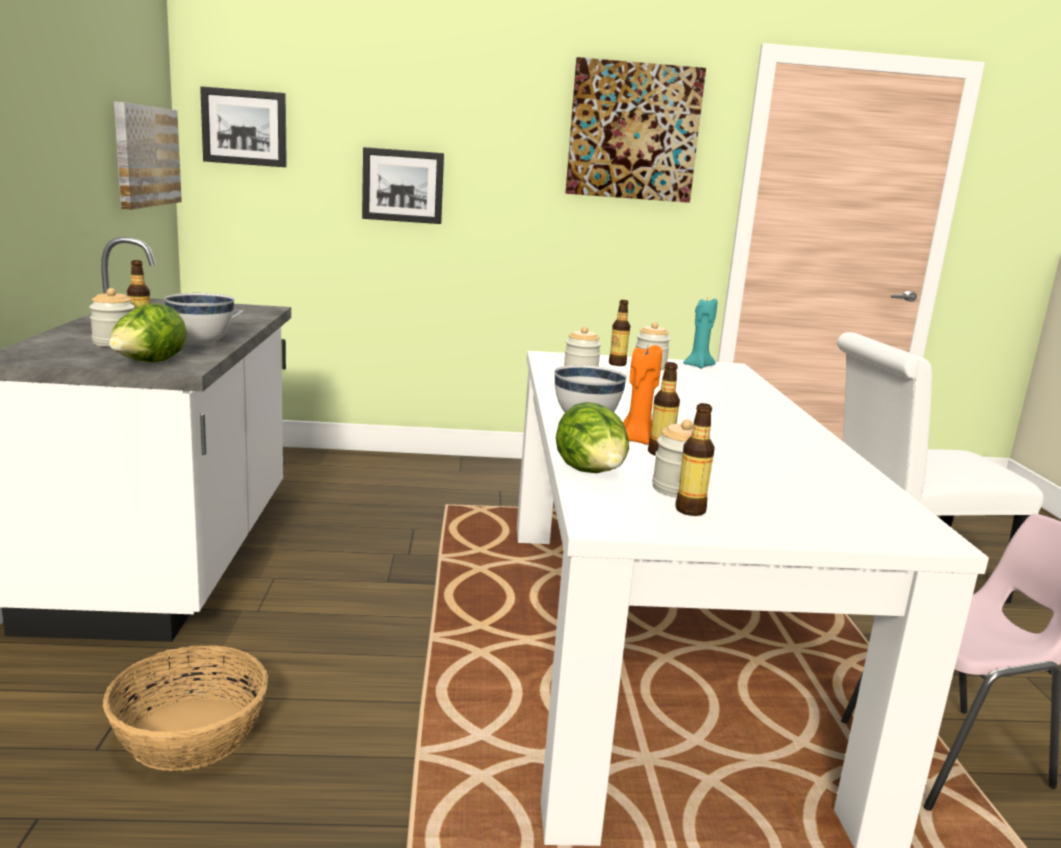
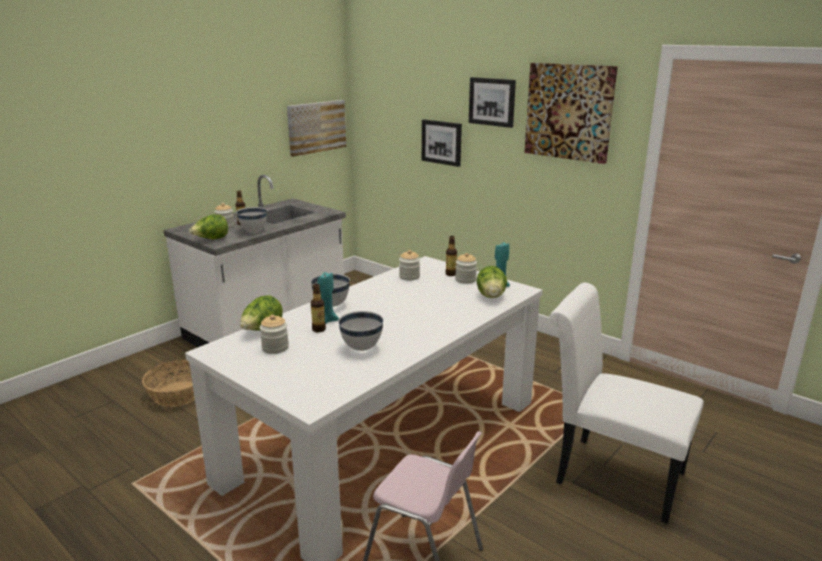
camera: 45 degrees right, 5 degrees up
(245, 127) = (374, 107): picture -> picture (492, 102)
(636, 440) = (327, 320): orange candle -> turquoise candle
(690, 510) = (253, 357): bottle -> none
(723, 377) = (491, 296): none -> lettuce
(771, 458) = (361, 348): none -> white bowl

